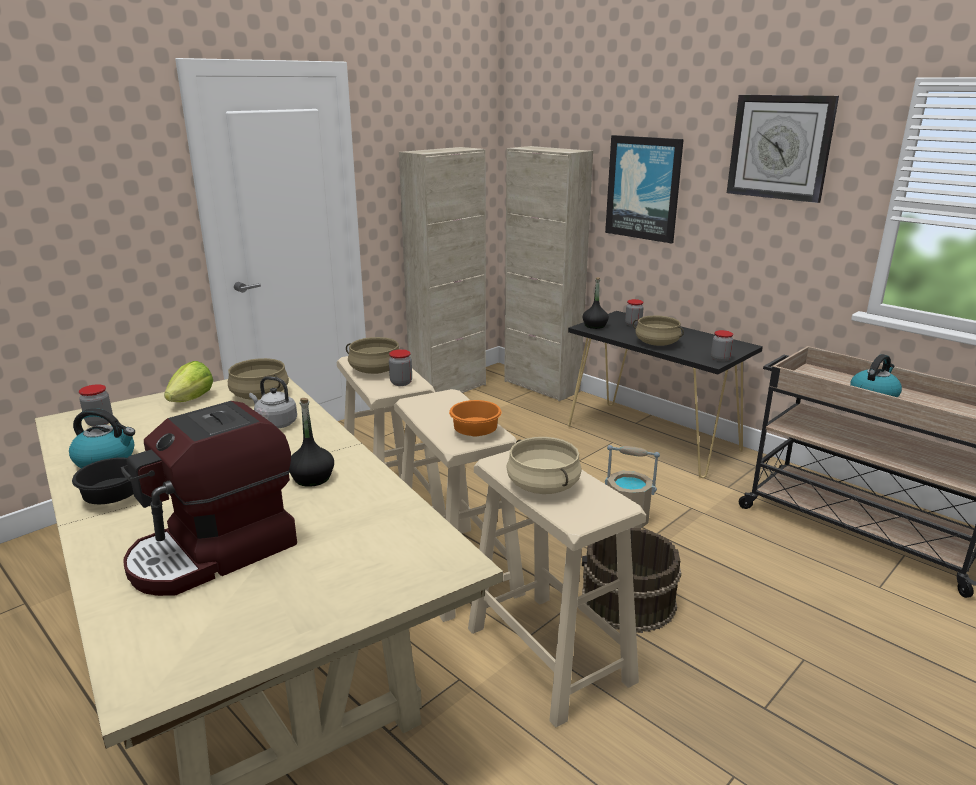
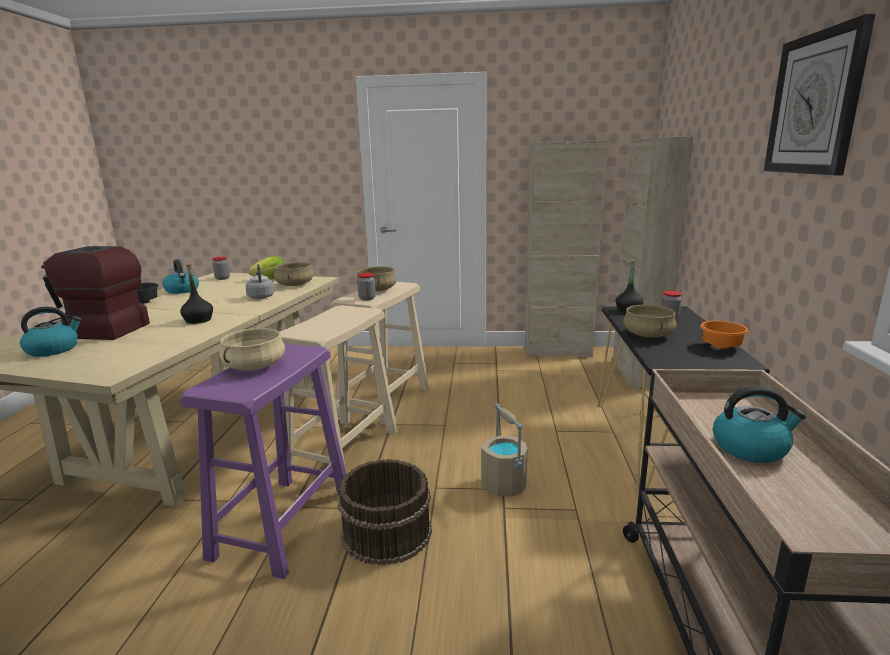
camera: 50 degrees right, 5 degrees down
(260, 596) = (53, 349): none -> kettle
(474, 433) = (315, 331): orange bowl -> orange bowl (720, 346)
(549, 655) = (282, 524): beige stool -> purple stool
(643, 188) = (718, 172): picture -> none
(720, 359) = (677, 363): jar -> none

